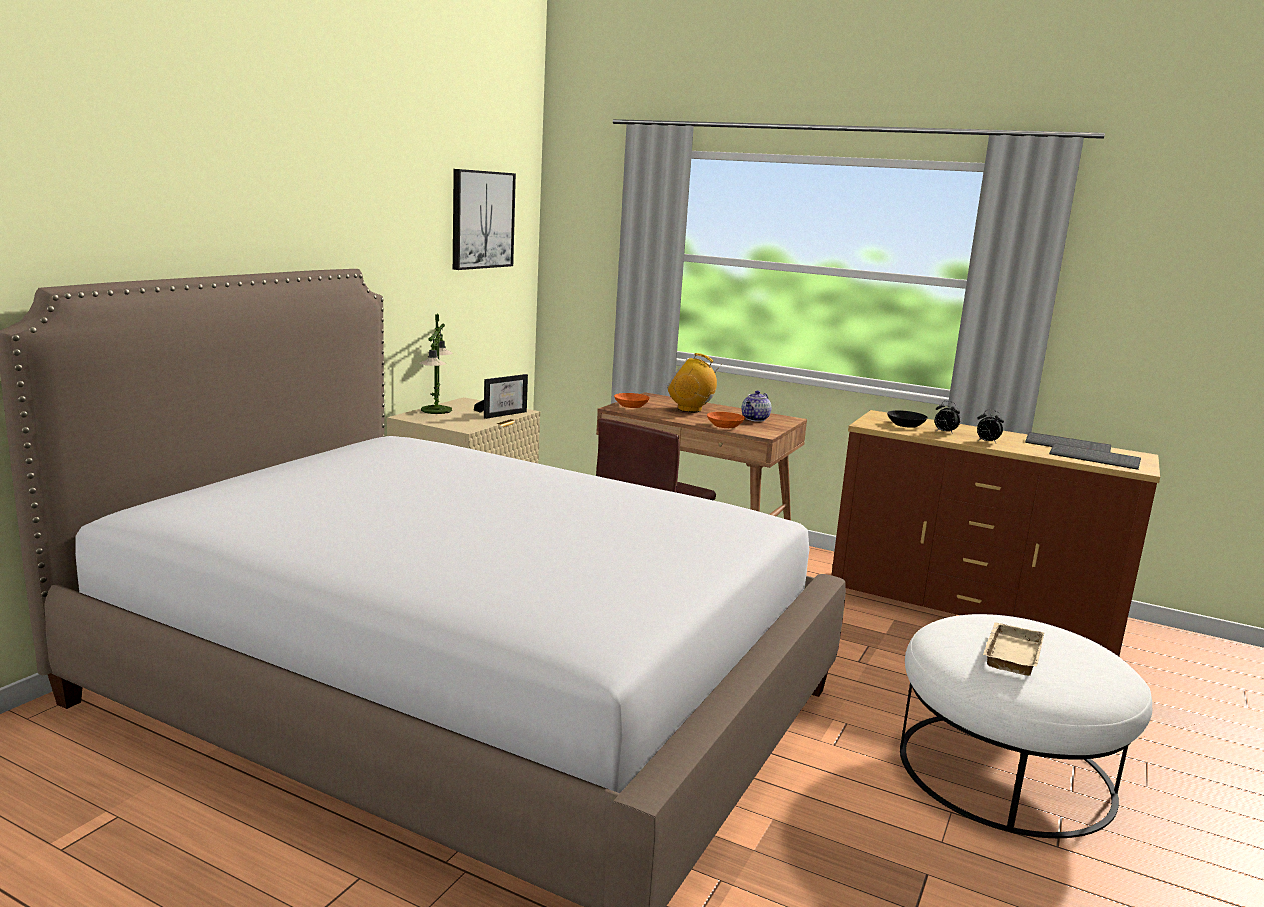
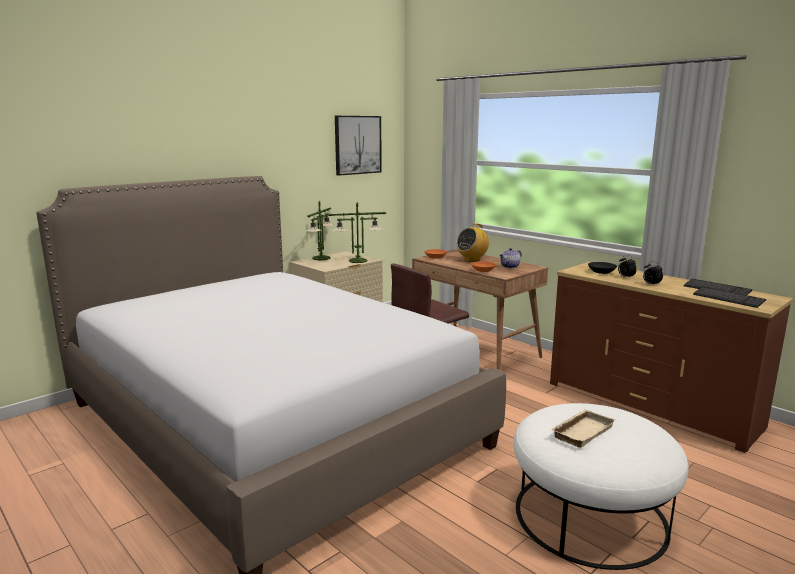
camera: 20 degrees right, 0 degrees up
(502, 414) = (357, 261): picture frame -> table lamp
(690, 409) = (472, 260): radio -> radio turned 75 degrees counterclockwise

